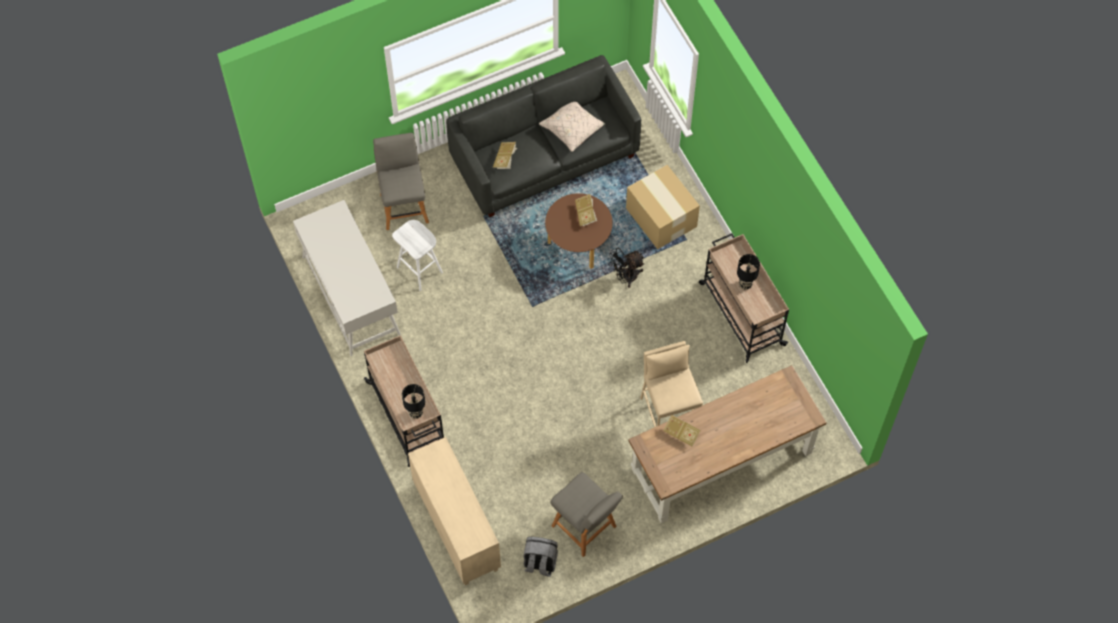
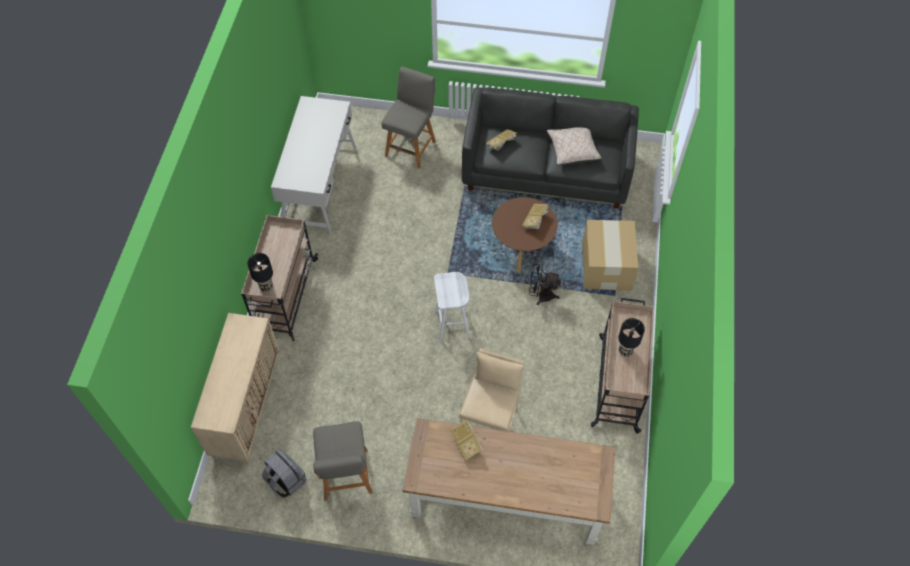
camera: 35 degrees right, 5 degrees down
(420, 270) = (385, 197): white stool -> white stool (452, 324)

